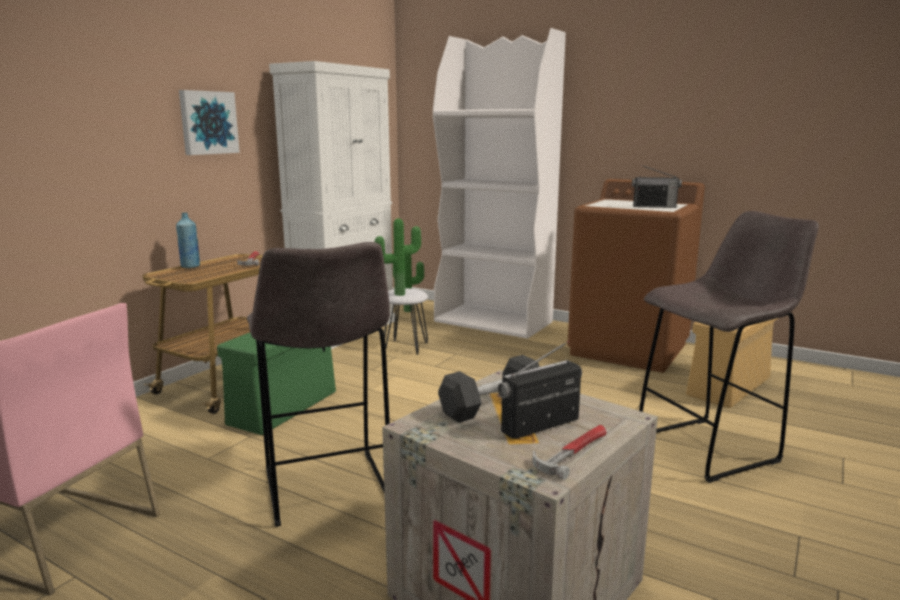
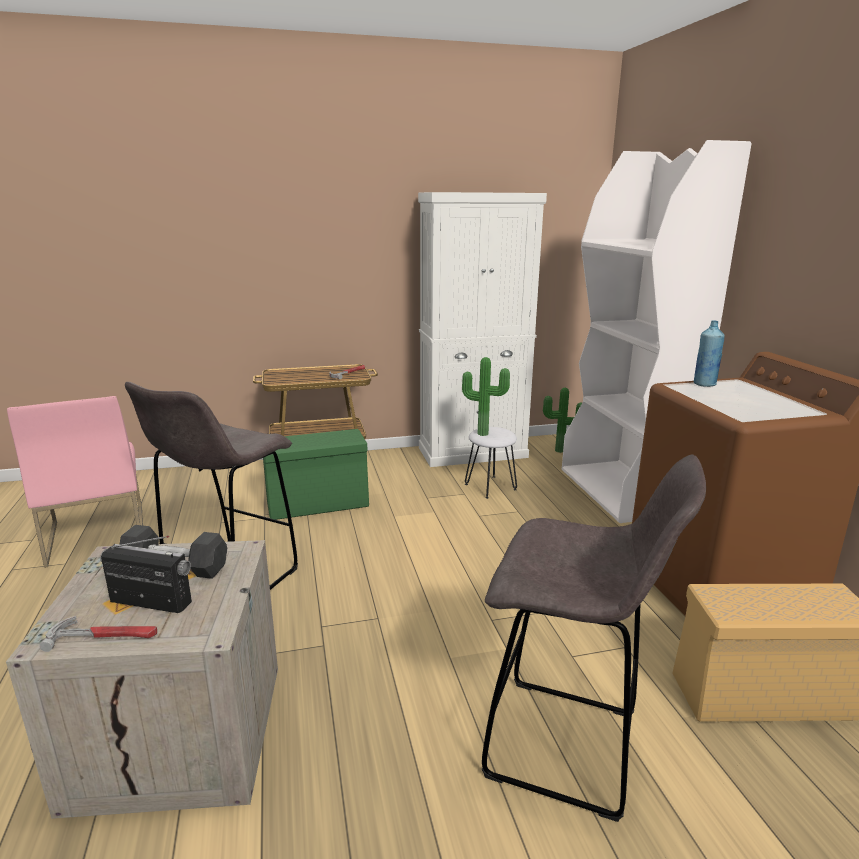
camera: 45 degrees right, 5 degrees up
(190, 266) = (303, 369): blue bottle -> blue bottle (704, 384)
(208, 122) = (347, 248): picture -> none
(654, 206) = (750, 407): radio -> none

